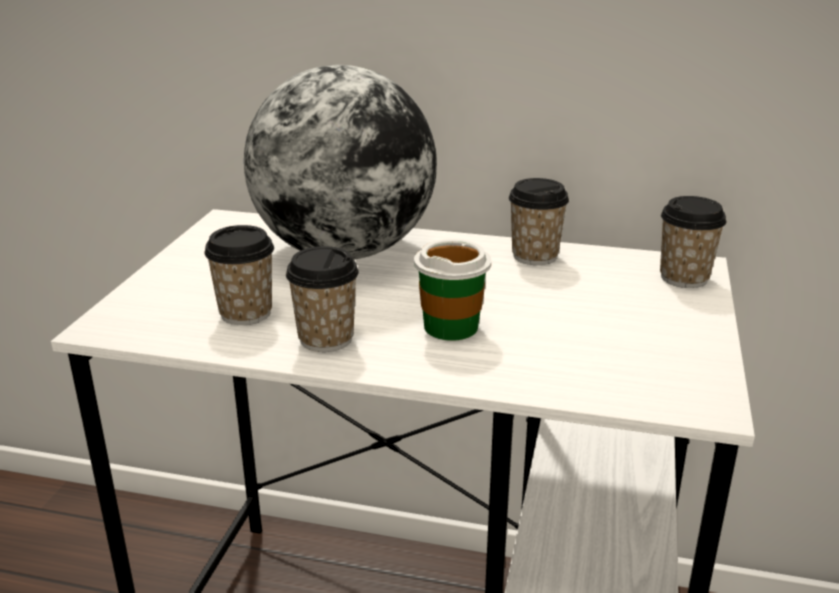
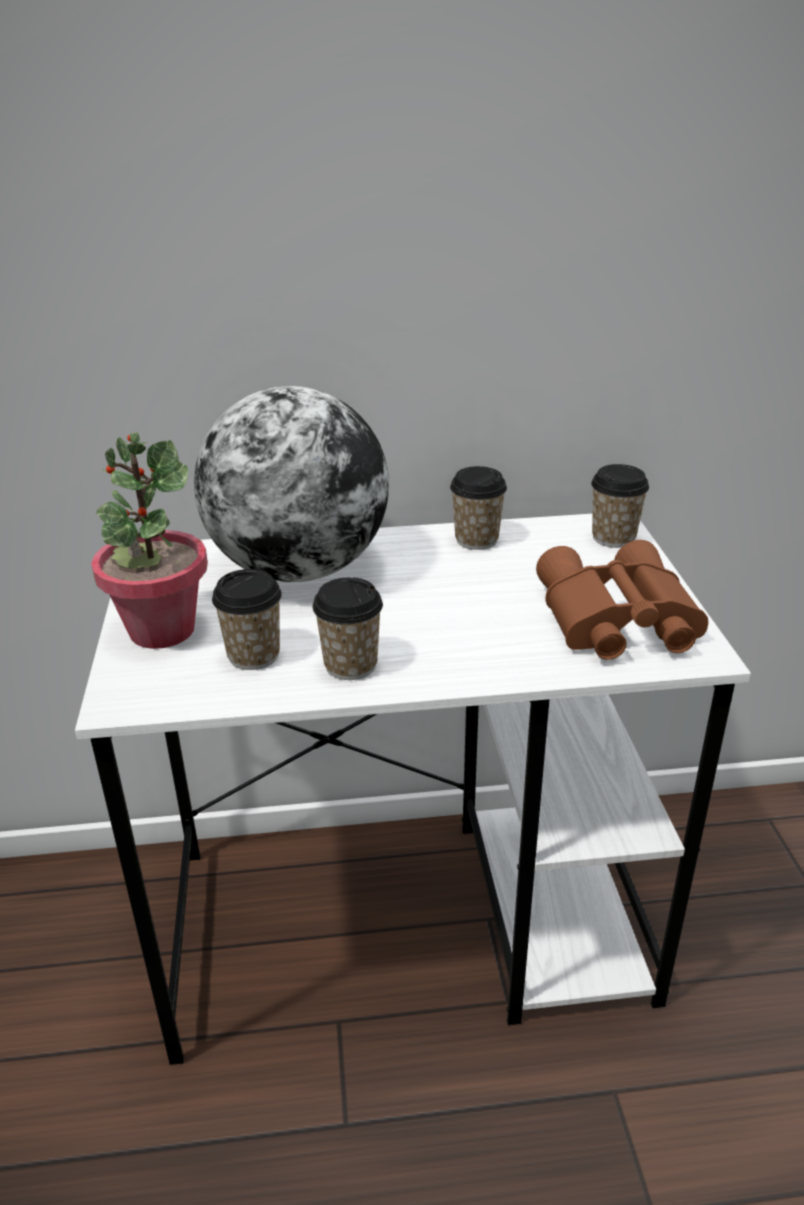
camera: 20 degrees left, 5 degrees up
(185, 278) = (161, 630): none -> potted plant
(451, 326) = (453, 627): cup -> none
(627, 353) = (614, 621): none -> brown binoculars

